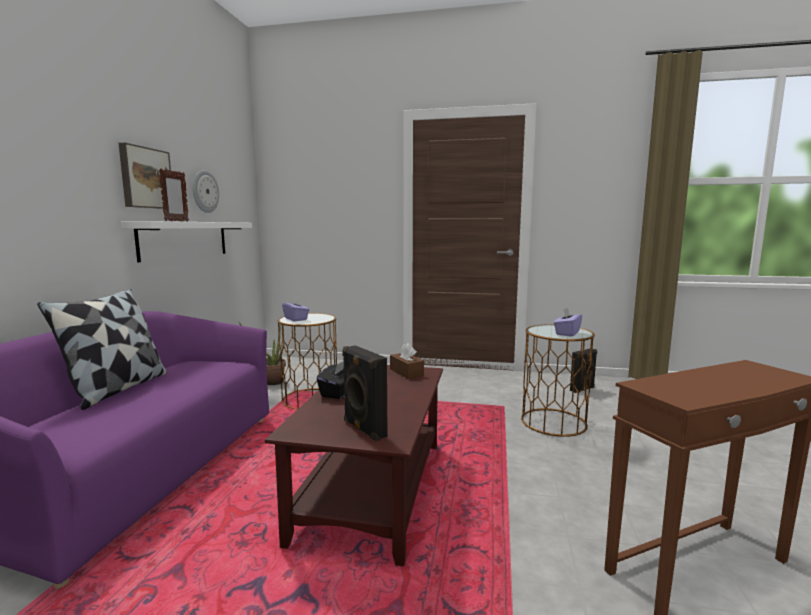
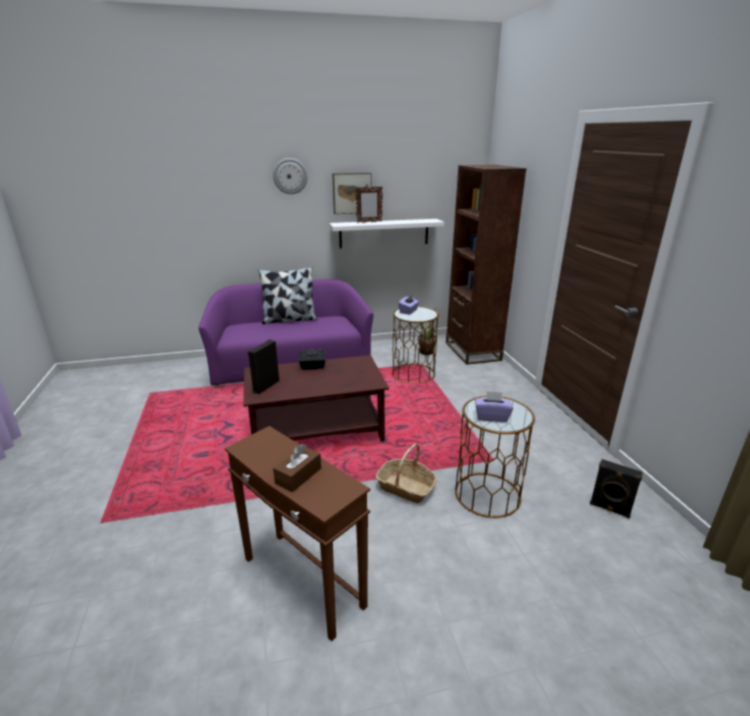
camera: 65 degrees right, 15 degrees up
(205, 191) = (411, 195): wall clock -> wall clock (290, 176)
(308, 365) = (472, 351): none -> brown bookcase
(406, 372) = (366, 377): brown tissue box -> brown tissue box (298, 476)
(529, 456) = (405, 487): none -> basket

